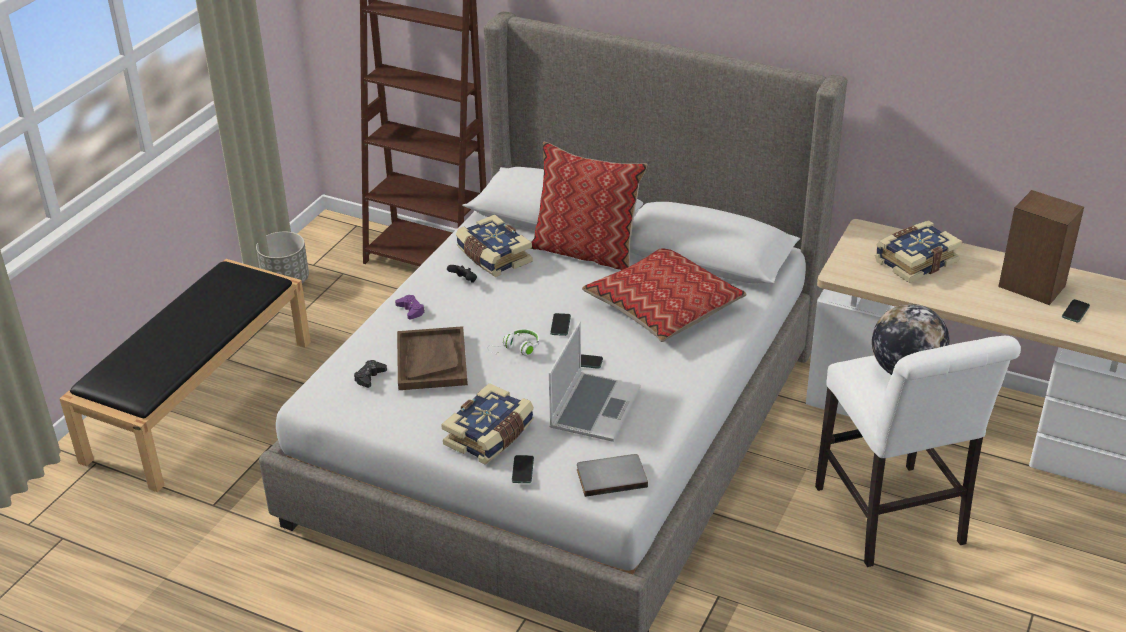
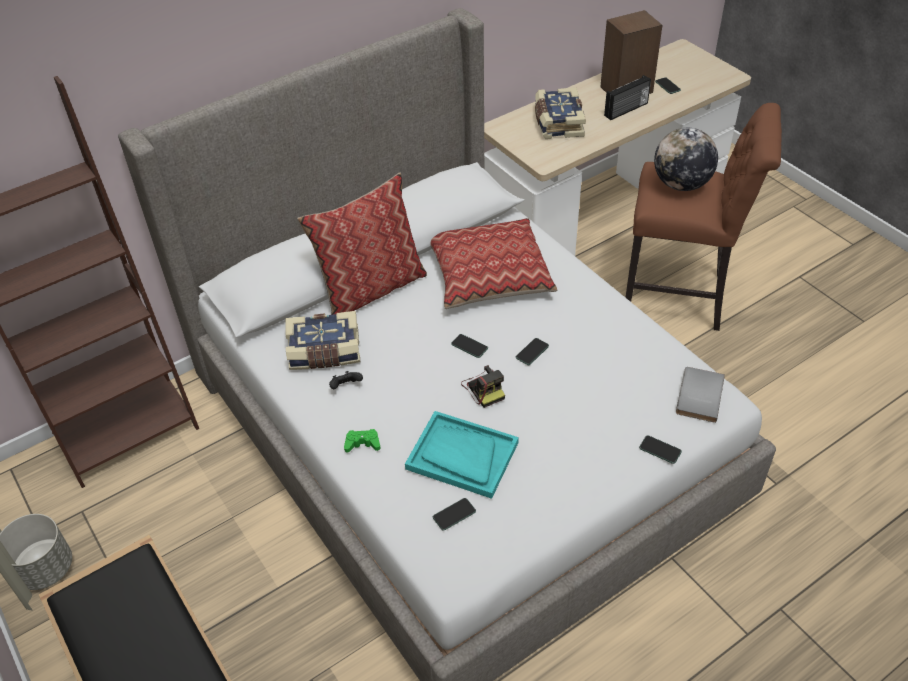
camera: 60 degrees left, 10 degrees up
(369, 377) = (454, 514): black game controller -> phone
(411, 310) = (362, 443): purple game controller -> green game controller
(431, 360) = (462, 456): brown tray -> turquoise tray
(490, 436) = (598, 455): book -> none
(516, 349) = (484, 388): white headphones -> camera
(594, 408) = (600, 371): laptop -> none
(892, 522) = (681, 297): white stool -> brown stool
(992, 297) = (626, 110): none -> radio

